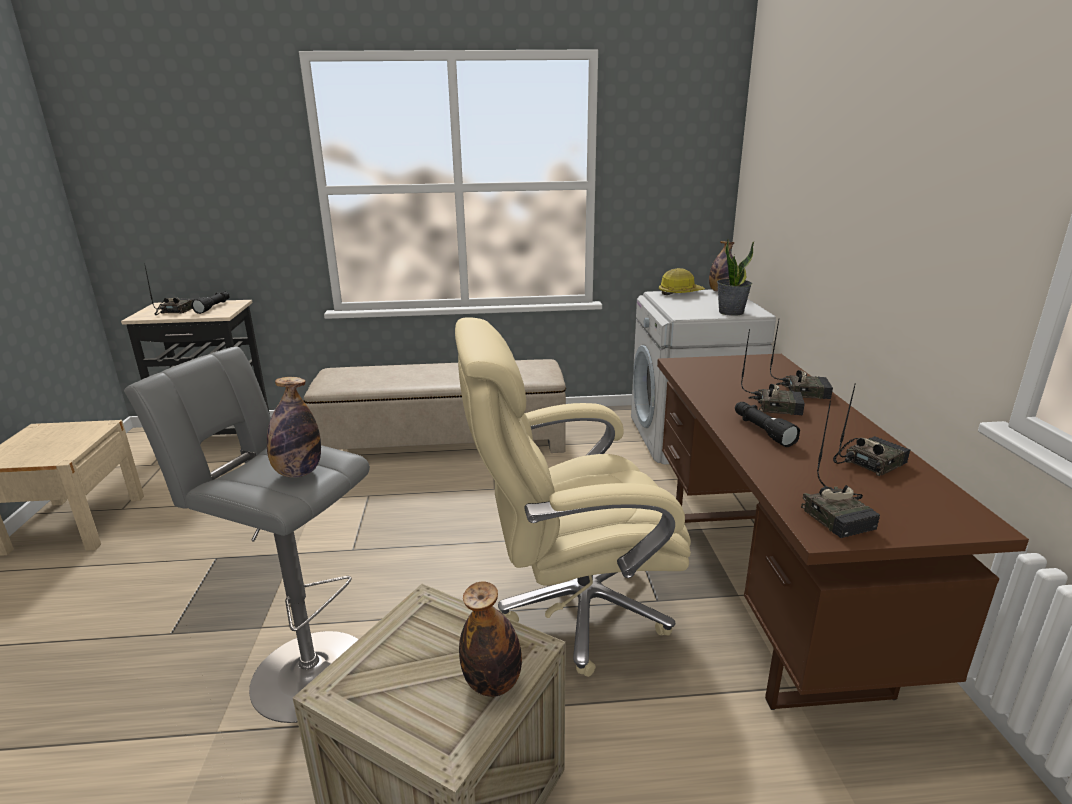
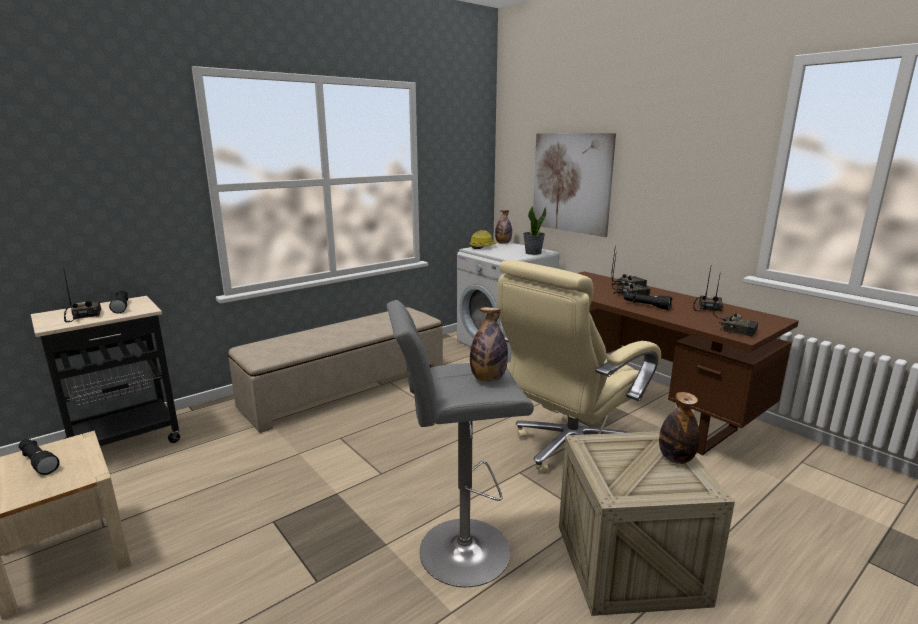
camera: 35 degrees left, 5 degrees down
(56, 435) = (38, 462): none -> black flashlight
(804, 206) = (571, 183): none -> picture

